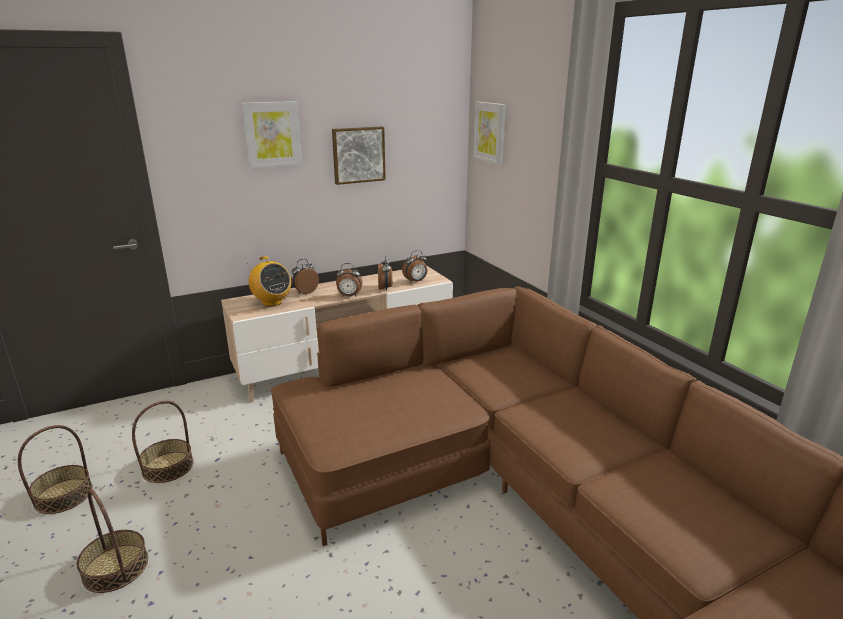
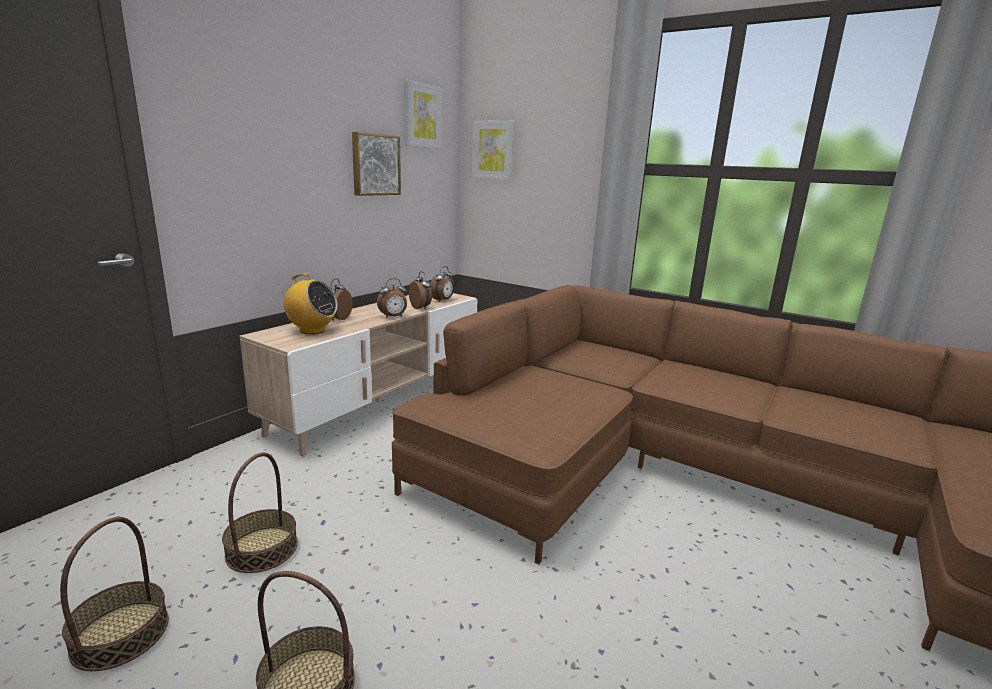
camera: 30 degrees left, 5 degrees down
(272, 134) = (294, 129): picture -> picture (422, 116)

